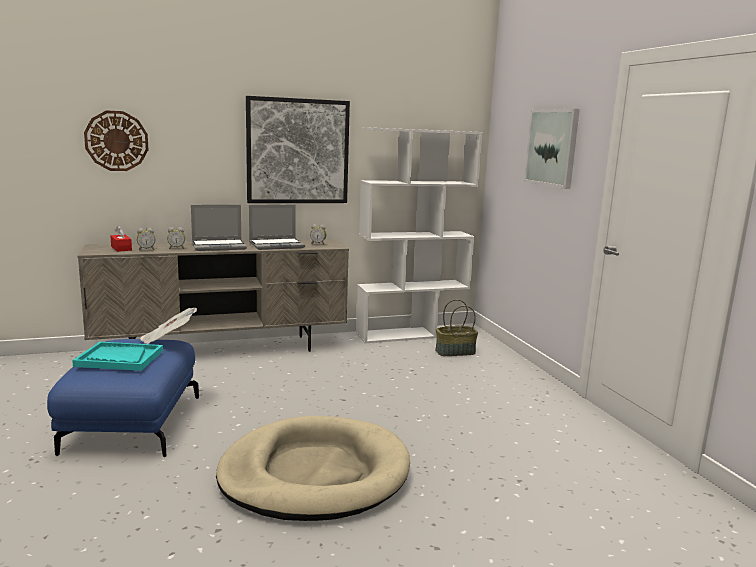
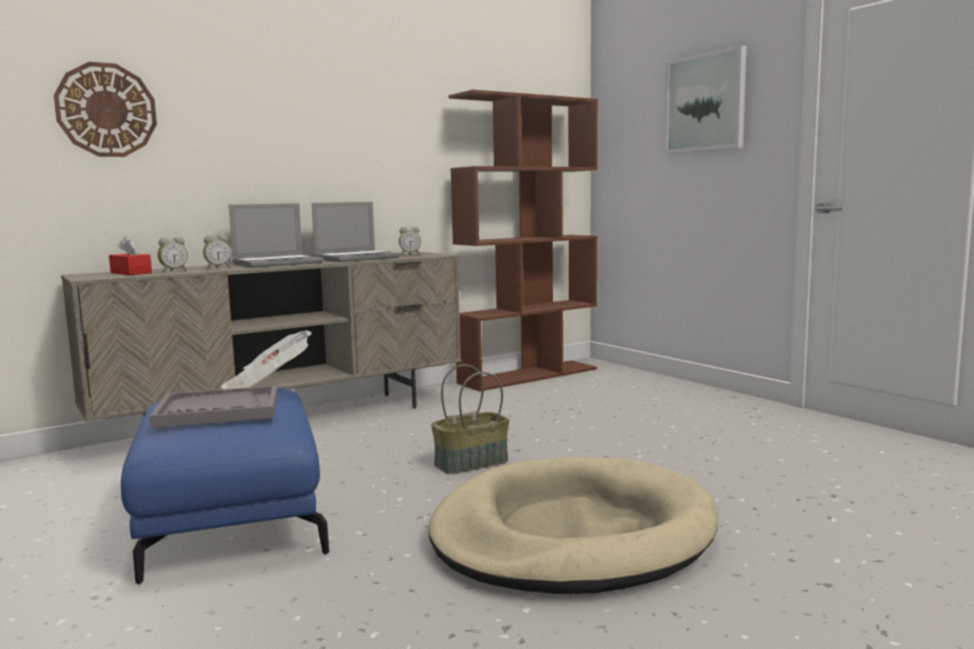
camera: 15 degrees left, 5 degrees down
(119, 358) = (218, 410): turquoise tray -> grey tray
(298, 151) = (367, 129): picture -> none
(411, 334) = (529, 375): white bookcase -> brown bookcase
(455, 352) = (602, 386): basket -> basket (471, 463)

